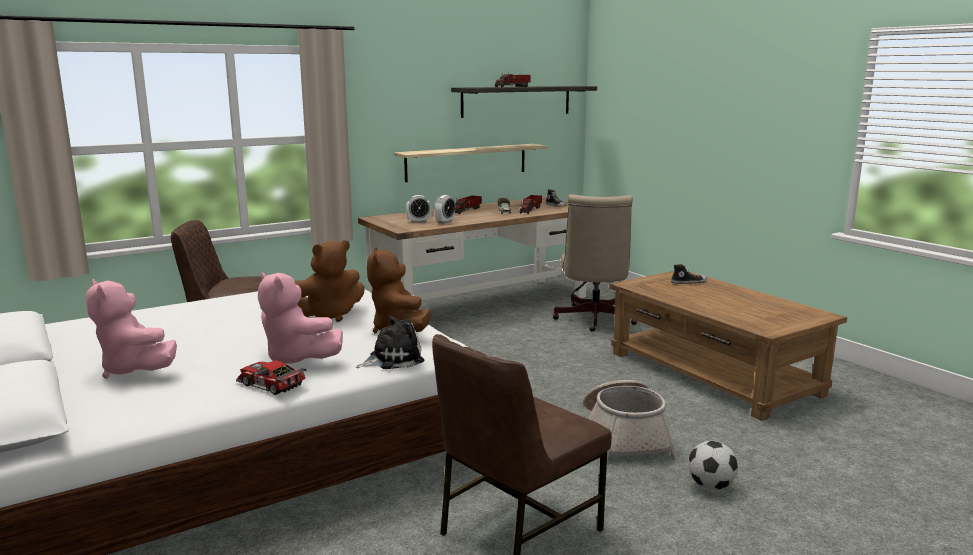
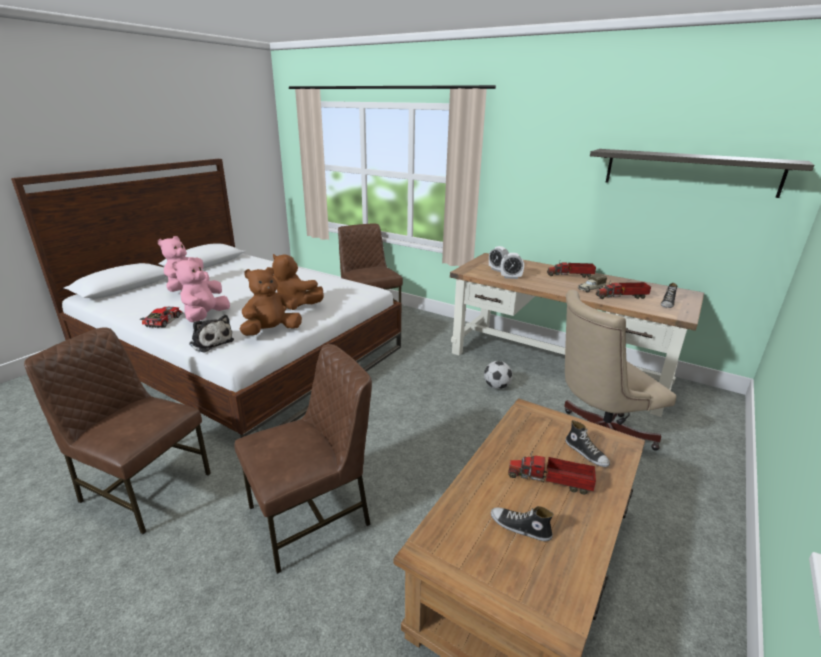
camera: 65 degrees right, 10 degrees up
(467, 162) = (604, 229): shelf -> none
(513, 86) = (670, 154): toy truck -> toy truck (551, 481)
(624, 437) = (312, 516): basket -> brown chair
(711, 486) = (223, 602): football -> football (496, 386)
(753, 308) = (520, 527): none -> shoe

